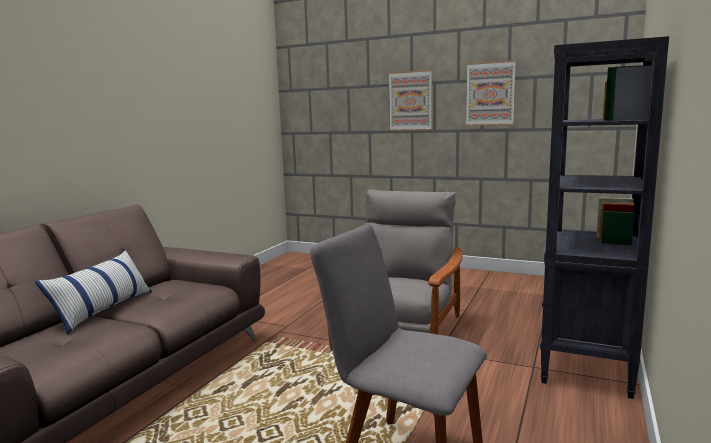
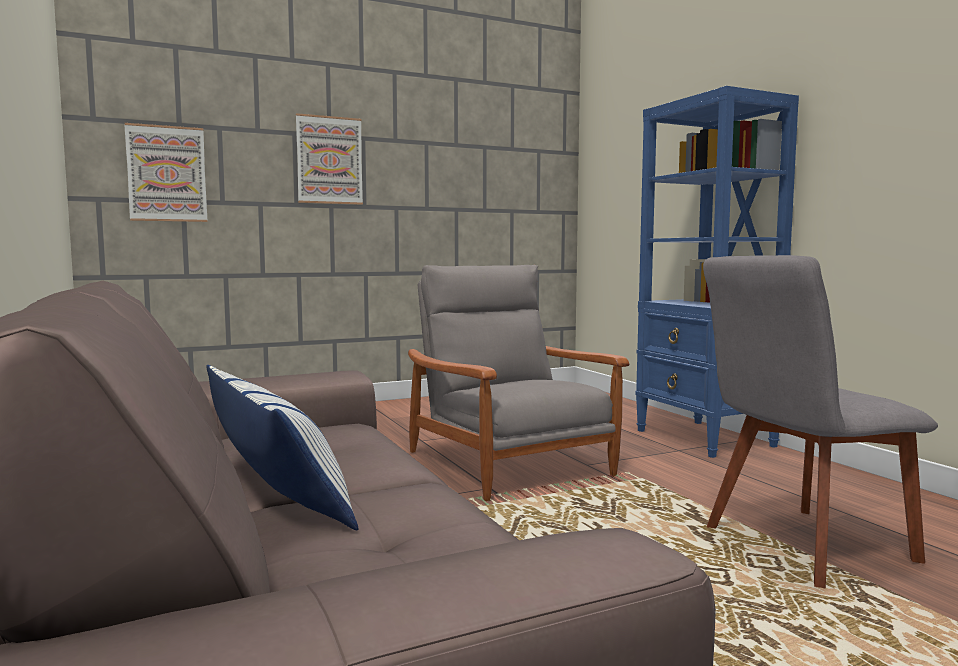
camera: 50 degrees left, 5 degrees down
(490, 94) = (437, 161): picture -> picture (167, 174)
(586, 367) = (705, 438): black bookcase -> blue bookcase

